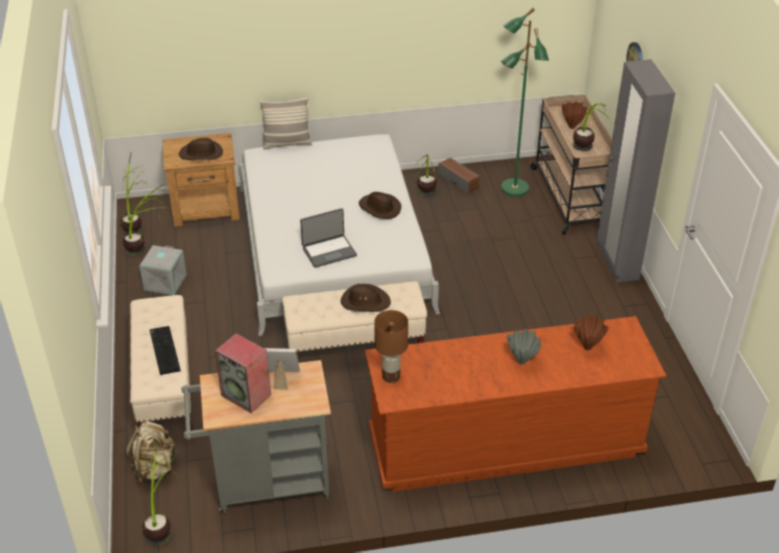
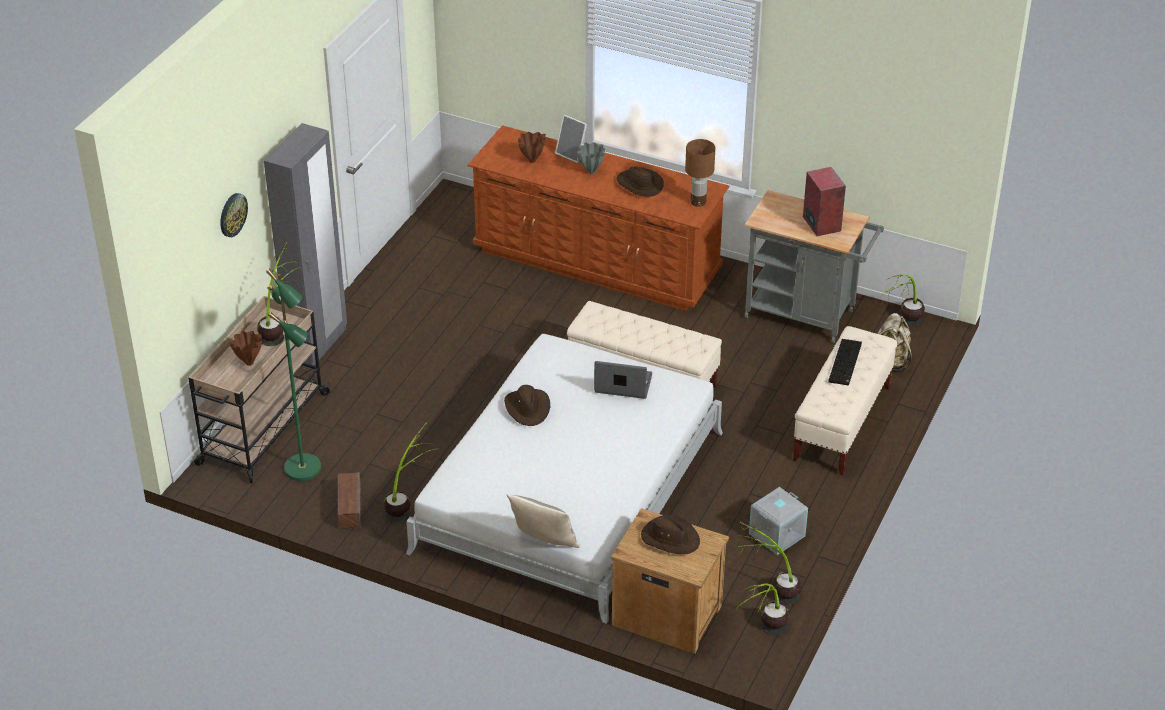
camera: 145 degrees left, 0 degrees up
(281, 378) = (785, 223): picture frame -> picture frame (572, 154)
(365, 301) = (634, 328): brown hat -> brown hat (639, 184)

